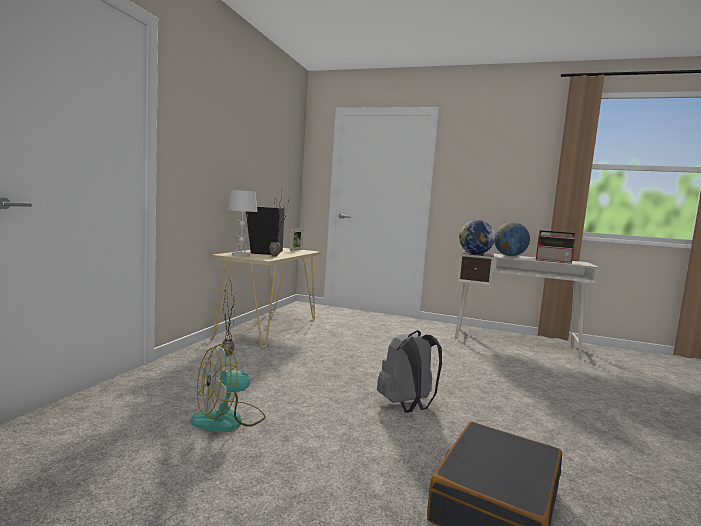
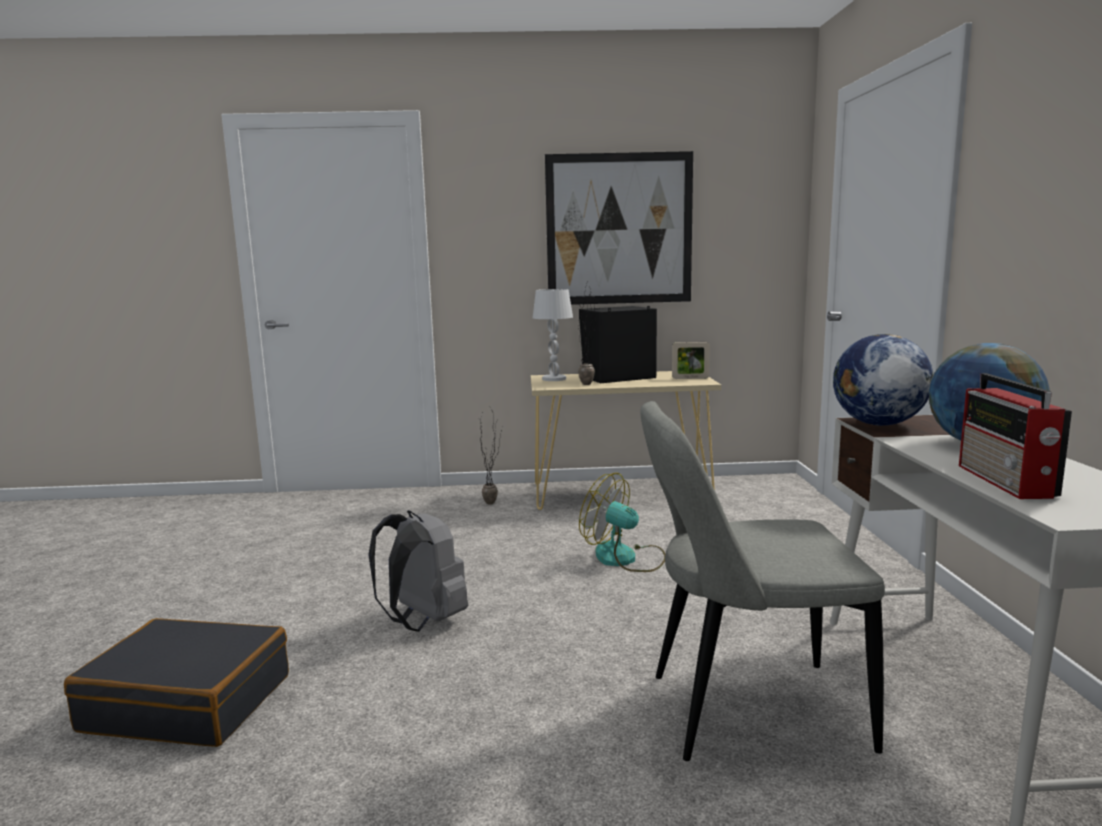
camera: 70 degrees right, 5 degrees up
(229, 420) = (328, 545): fan -> fan (625, 558)
(251, 155) = (619, 229): none -> picture
(518, 366) = (746, 711): none -> grey chair

